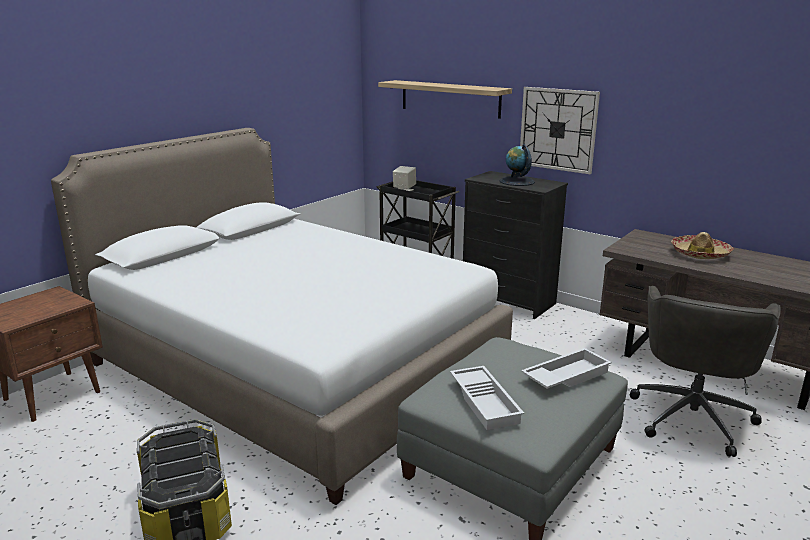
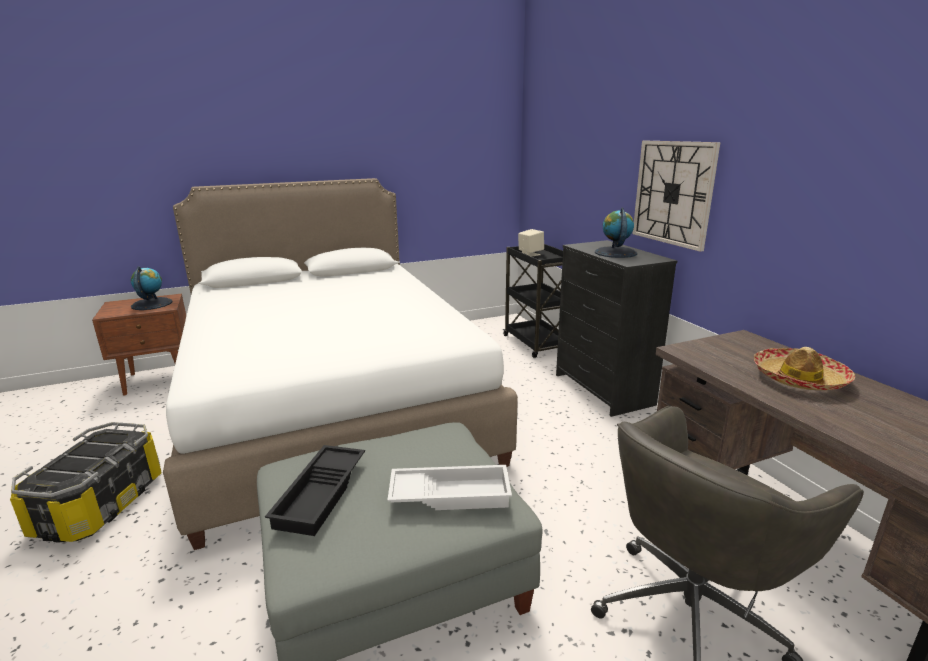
camera: 30 degrees right, 0 degrees up
(46, 303) = (151, 304): none -> globe
(450, 98) = (581, 158): shelf -> none
(486, 402) = (322, 494): white tray -> black tray

